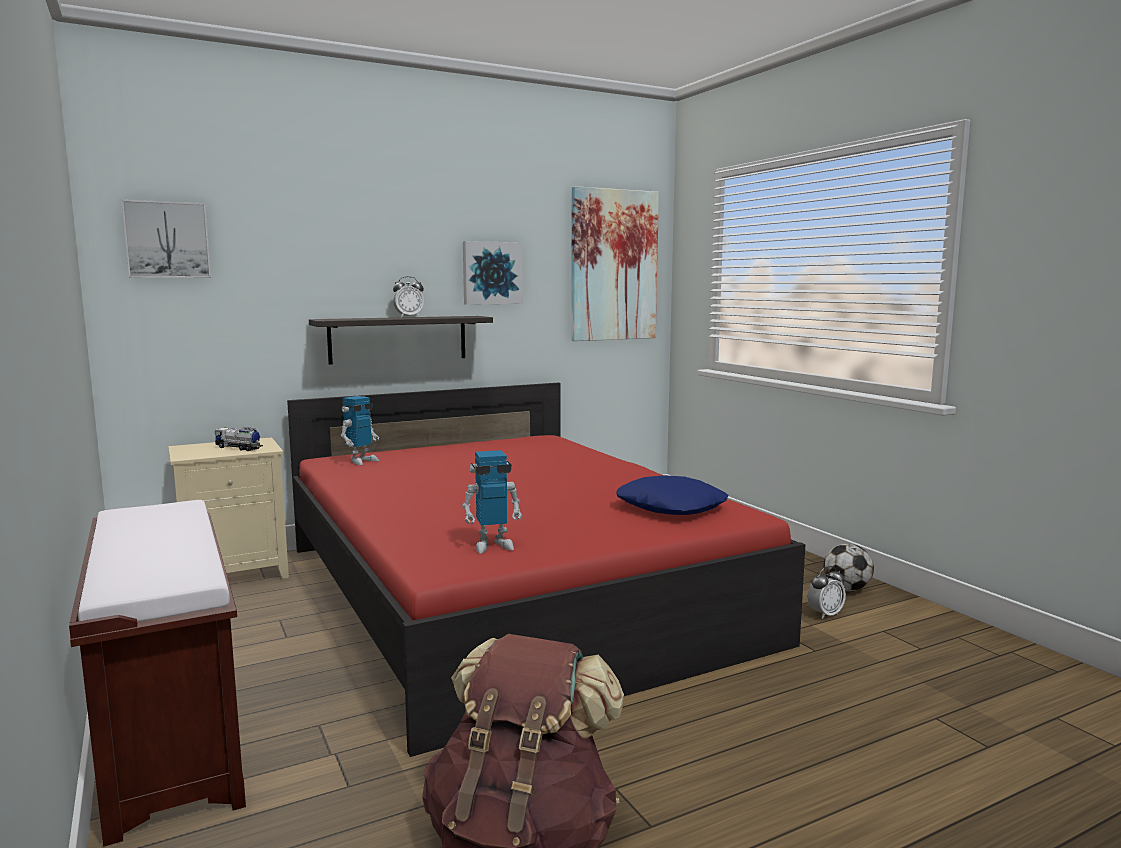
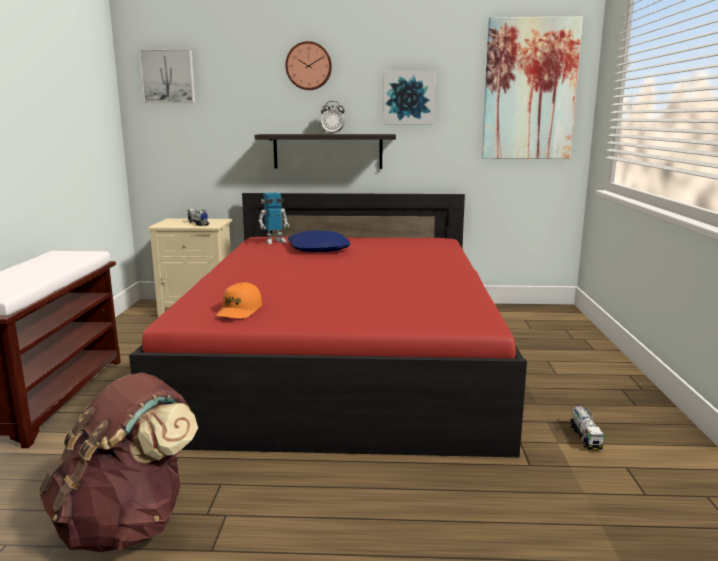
camera: 30 degrees right, 5 degrees up
(372, 232) = (309, 66): none -> wall clock
(492, 545) = (239, 311): toy robot -> orange cap
(671, 507) = (427, 306): blue pillow -> blue pillow (319, 249)
(825, 614) = (585, 437): alarm clock -> toy truck
(846, 589) = (641, 420): football -> none

